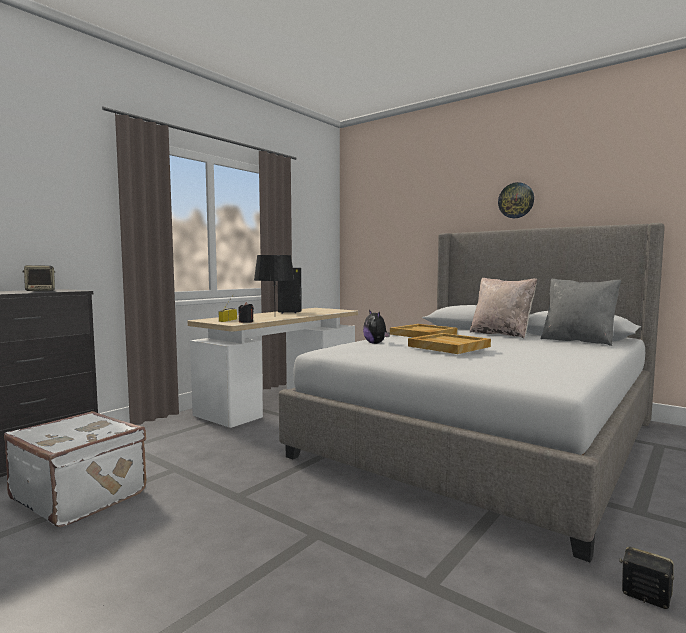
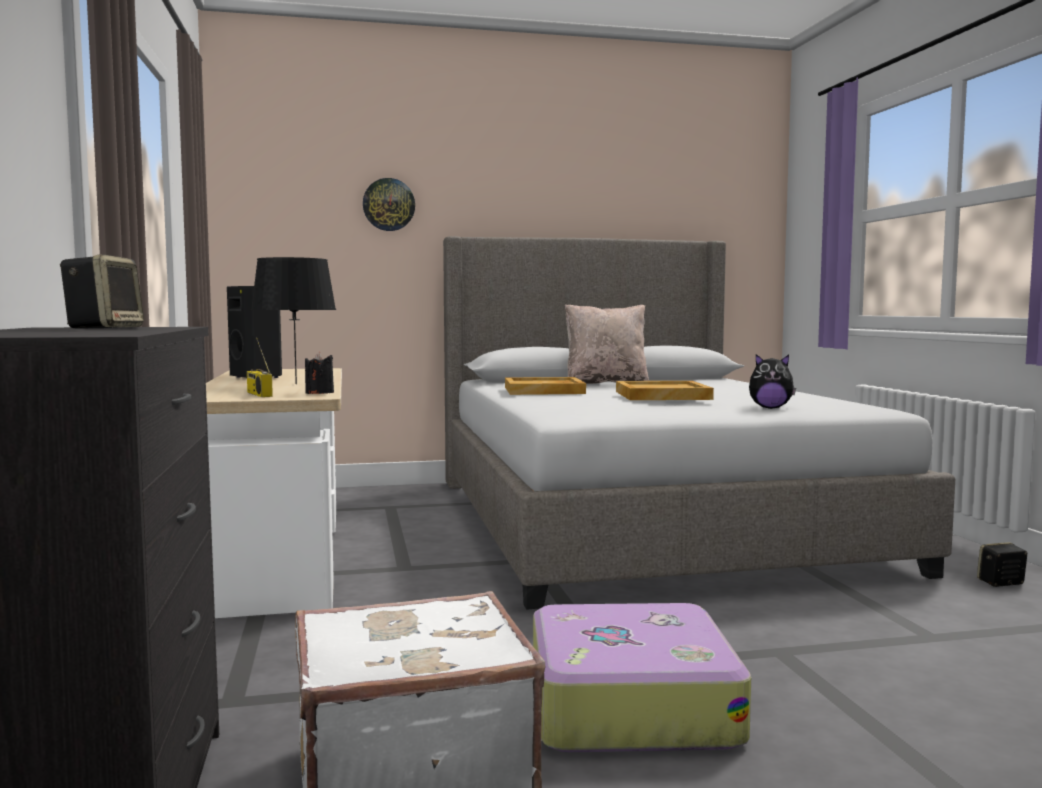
camera: 50 degrees left, 0 degrees up
(193, 513) = (629, 704): none -> suitcase
(376, 343) = (566, 404): plush toy -> plush toy (770, 408)
(516, 200) = (546, 196): wall clock -> wall clock (388, 204)
(578, 341) = (696, 381): grey pillow -> none

